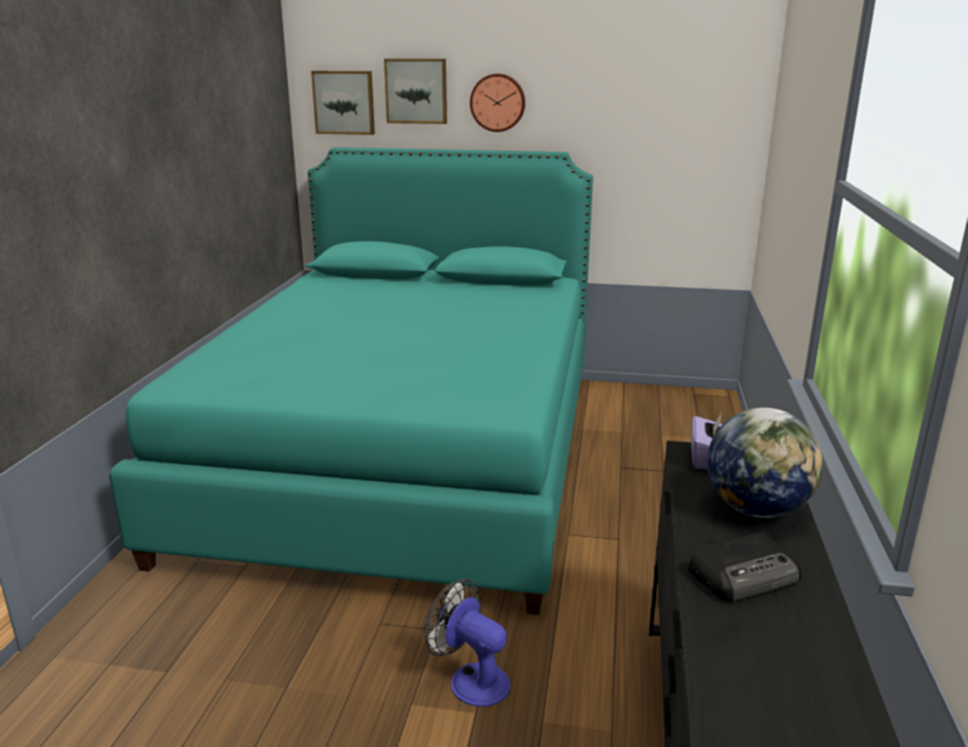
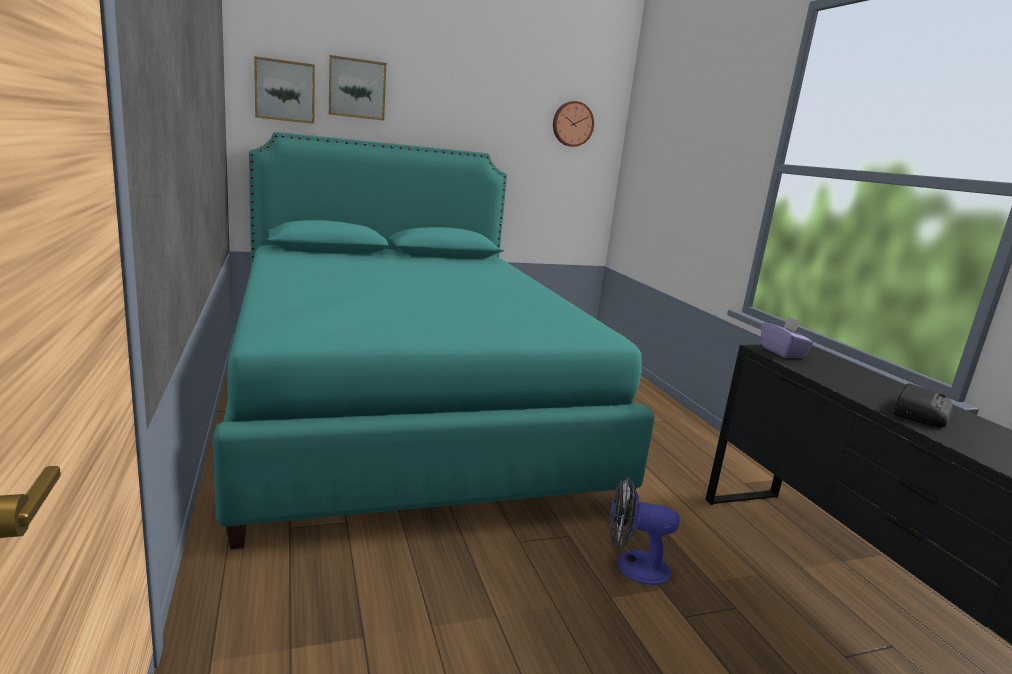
camera: 30 degrees left, 5 degrees down
(498, 102) = (428, 107): wall clock -> wall clock (572, 124)
(757, 509) = (857, 377): globe -> none

